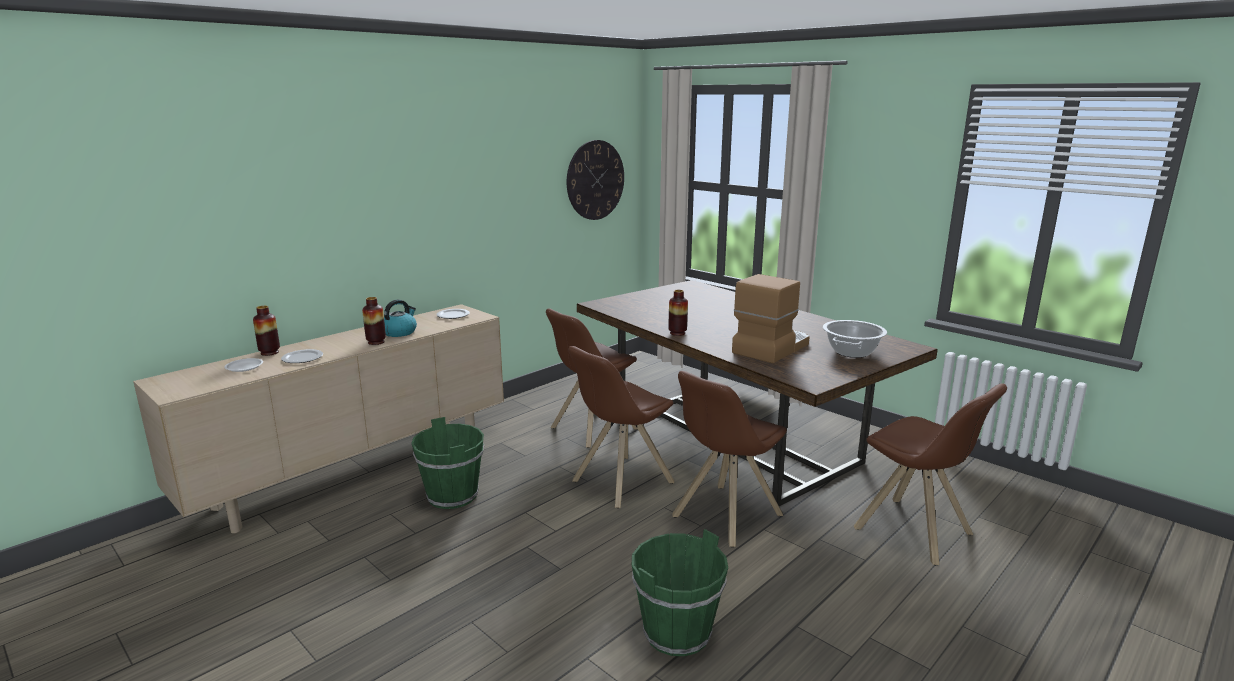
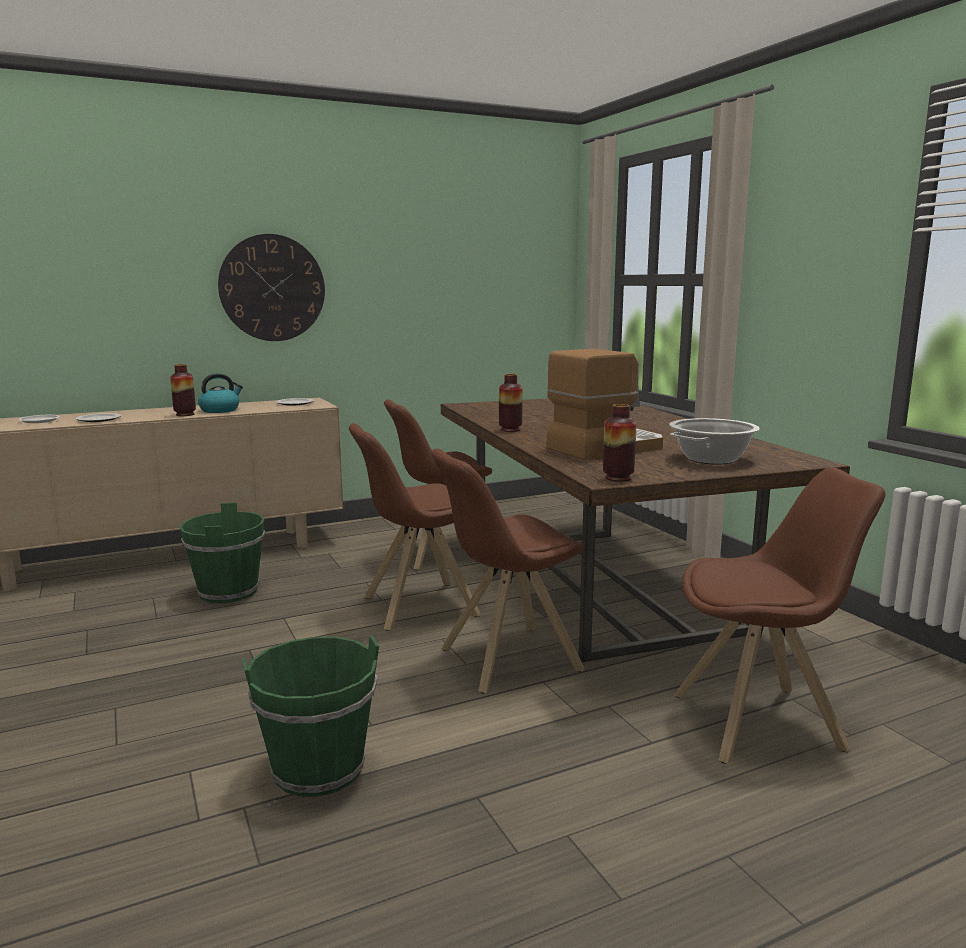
camera: 20 degrees right, 5 degrees down
(269, 352) = (80, 414): vase -> vase (618, 478)
(595, 180) = (508, 275): wall clock -> wall clock (272, 288)
(914, 531) = (759, 722): brown chair -> brown chair turned 75 degrees counterclockwise

